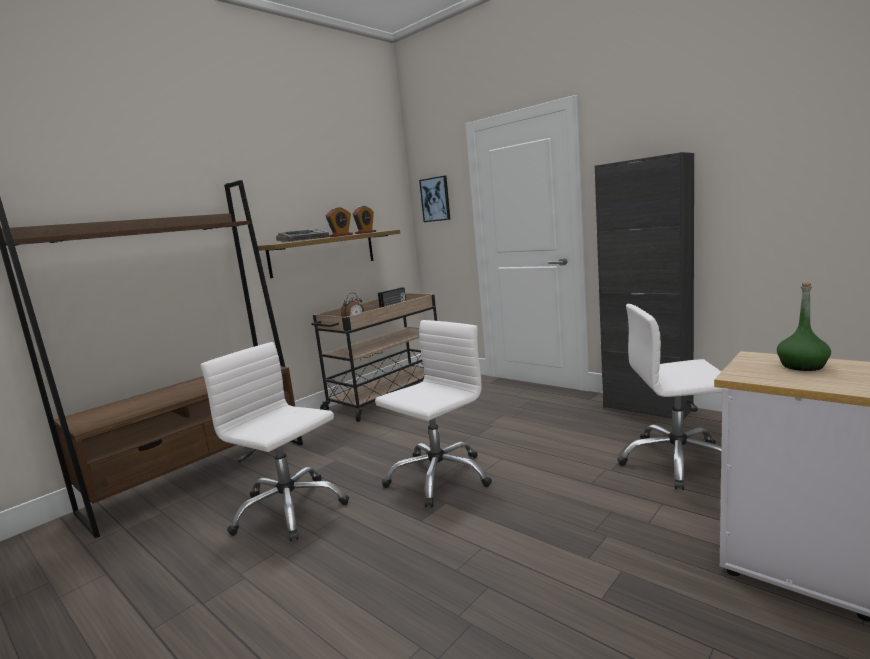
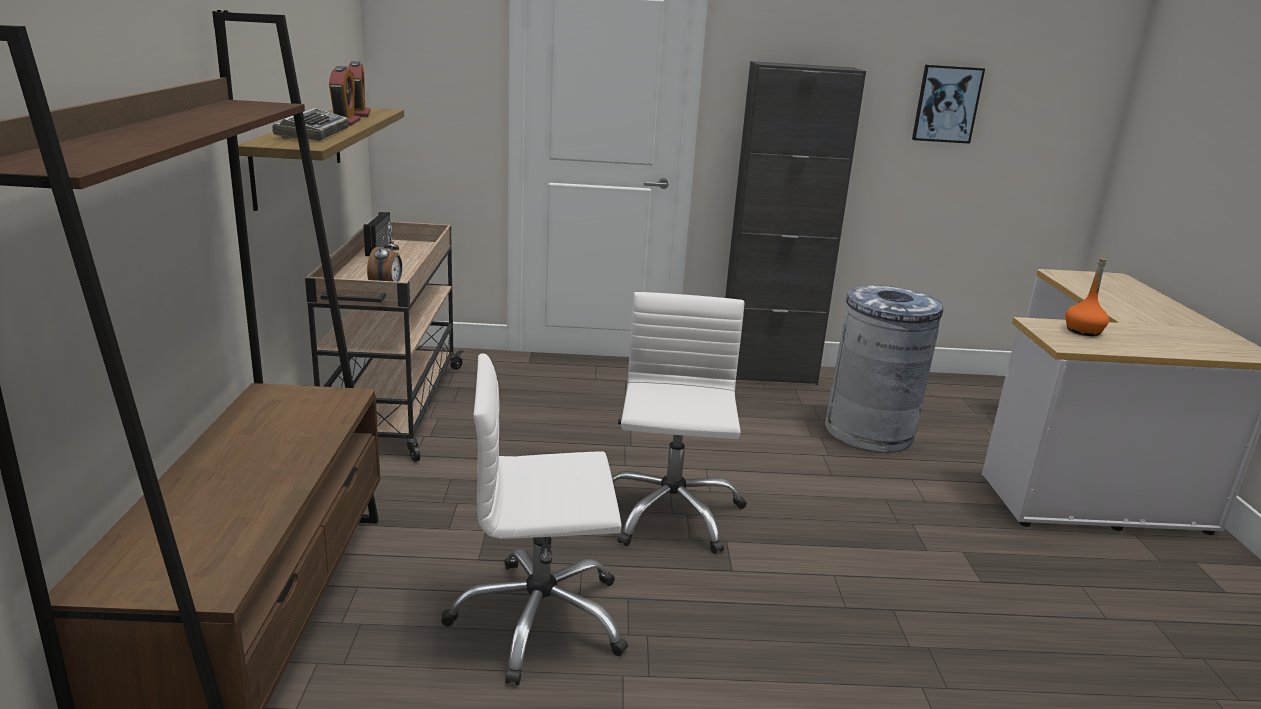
camera: 45 degrees left, 10 degrees up
(435, 199) = (428, 53): picture -> picture (946, 104)
(677, 461) = (869, 432): white office chair -> grey trash can
(802, 366) = (1083, 331): green bottle -> orange bottle

